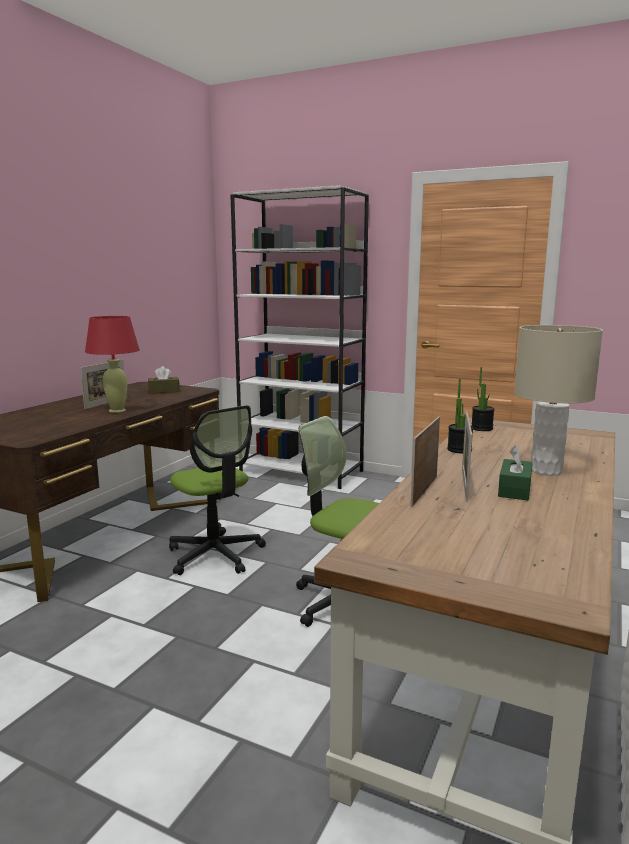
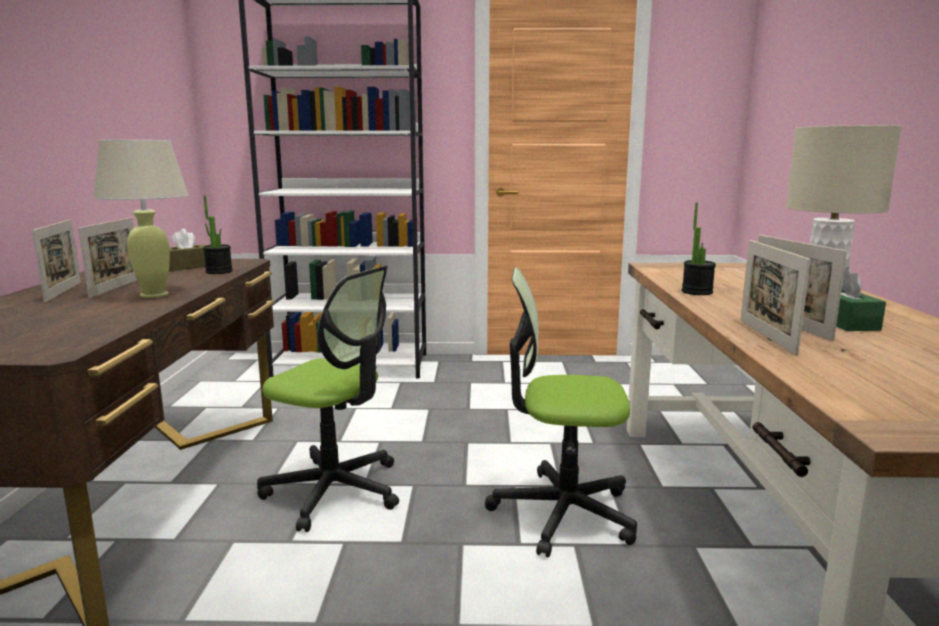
camera: 25 degrees left, 0 degrees up
(78, 403) = (63, 291): none -> picture frame
(117, 410) = (154, 295): red table lamp -> beige table lamp
(481, 428) = (668, 270): potted plant -> potted plant (219, 271)

